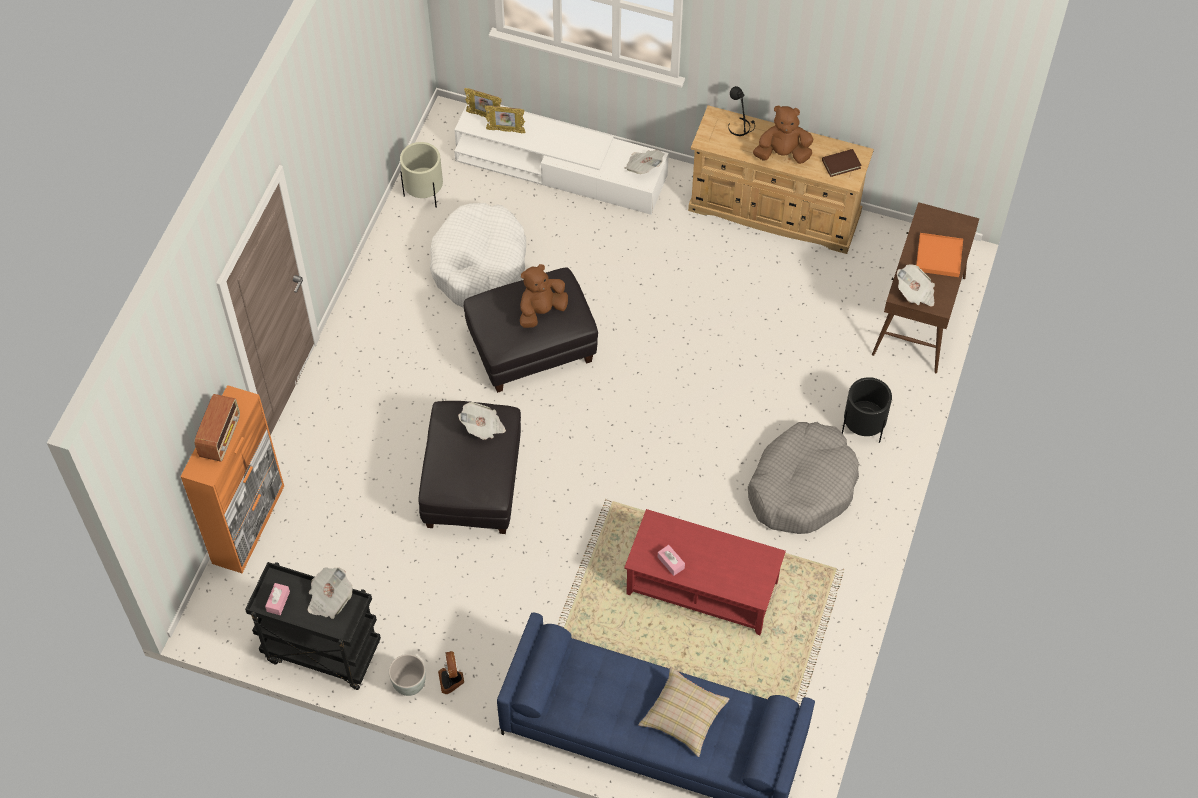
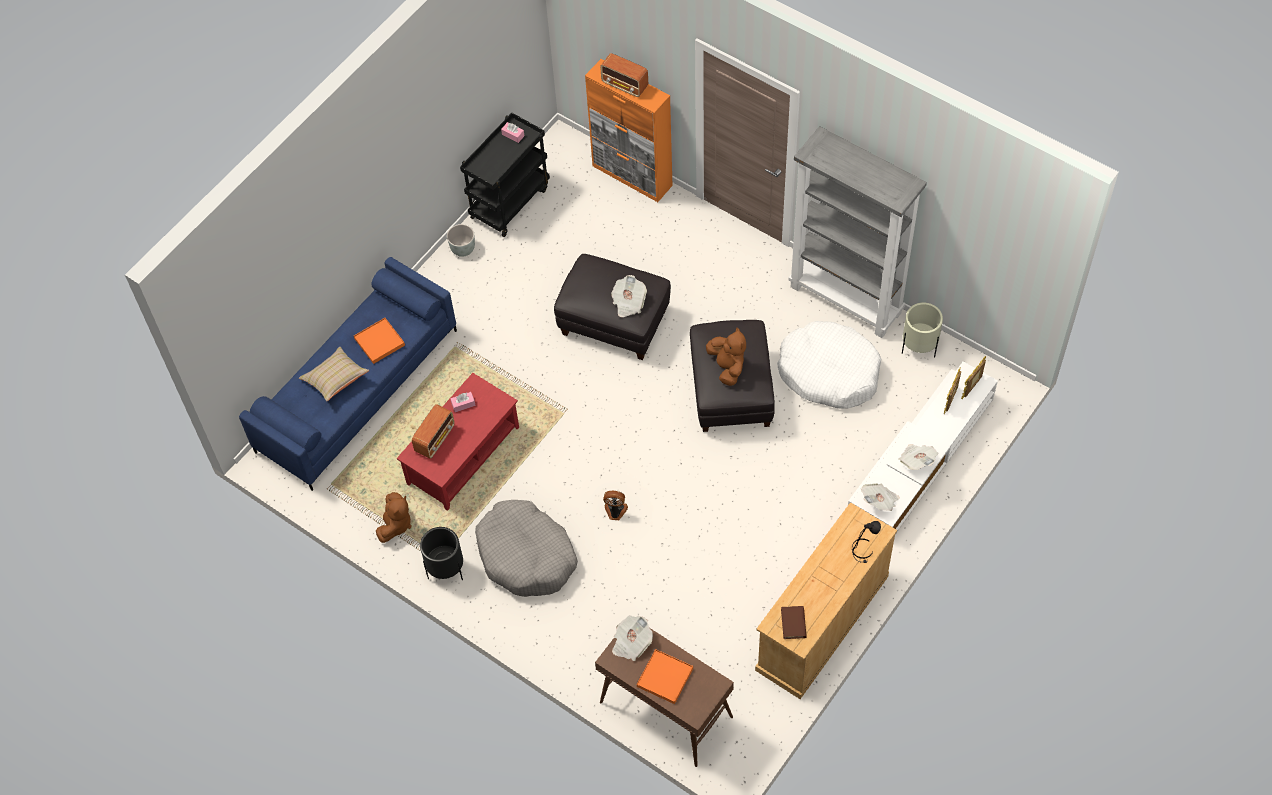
camera: 110 degrees right, 0 degrees up
(329, 599) = (502, 164): newspaper -> newspaper (917, 460)
(379, 269) = (846, 300): none -> grey bookcase
(451, 680) = (455, 275): fan -> fan (615, 511)
(614, 684) = (379, 342): none -> orange tray
(726, 577) = (435, 438): none -> radio
(782, 154) = (820, 576): brown plush toy -> brown plush toy (395, 524)
(863, 429) = (564, 621): black planter -> black planter (446, 570)

